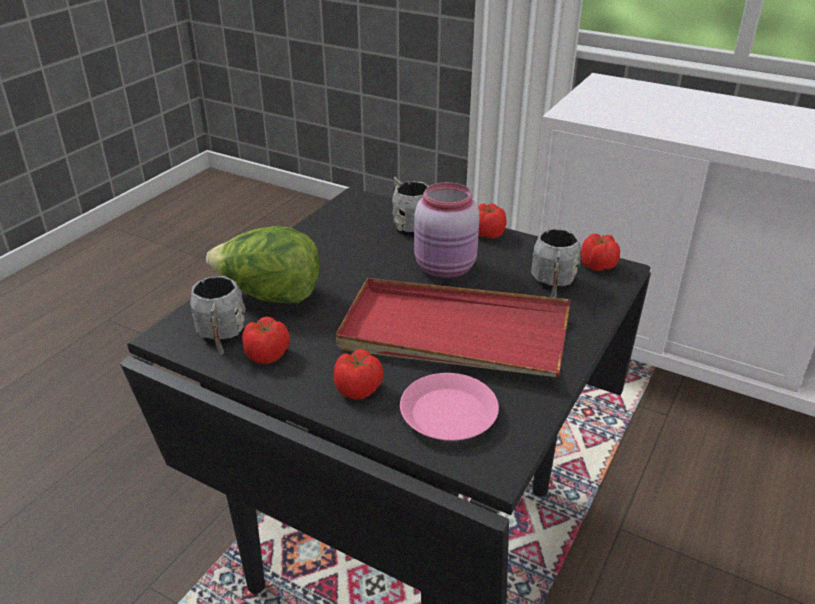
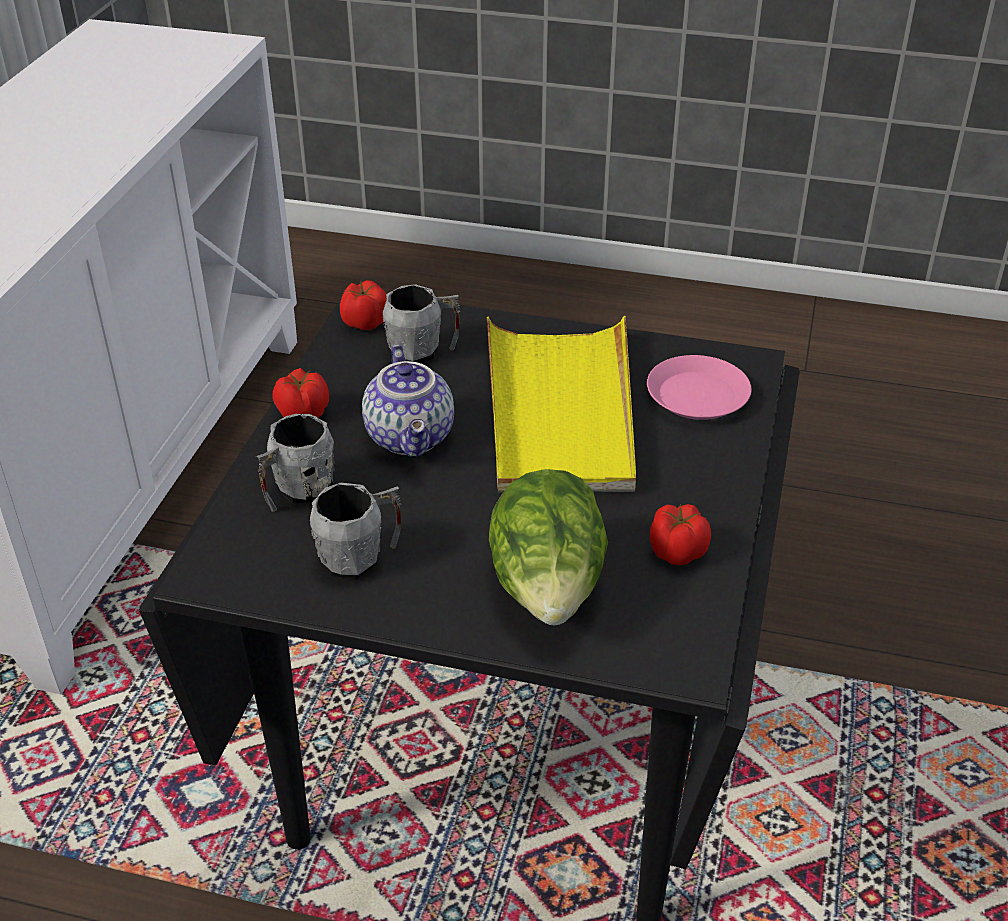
camera: 105 degrees left, 5 degrees up
(221, 338) = (666, 607): grey mug -> grey mug (360, 557)
(359, 389) = (695, 462): tomato -> none
(446, 268) = (412, 437): pink jar -> teapot
(454, 334) = (560, 411): red tray -> yellow tray

